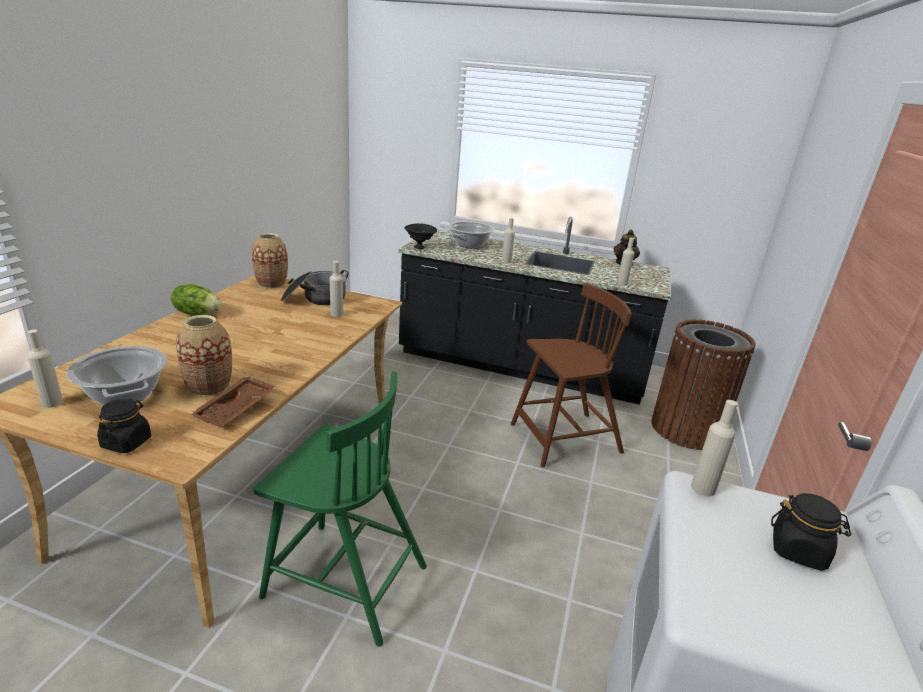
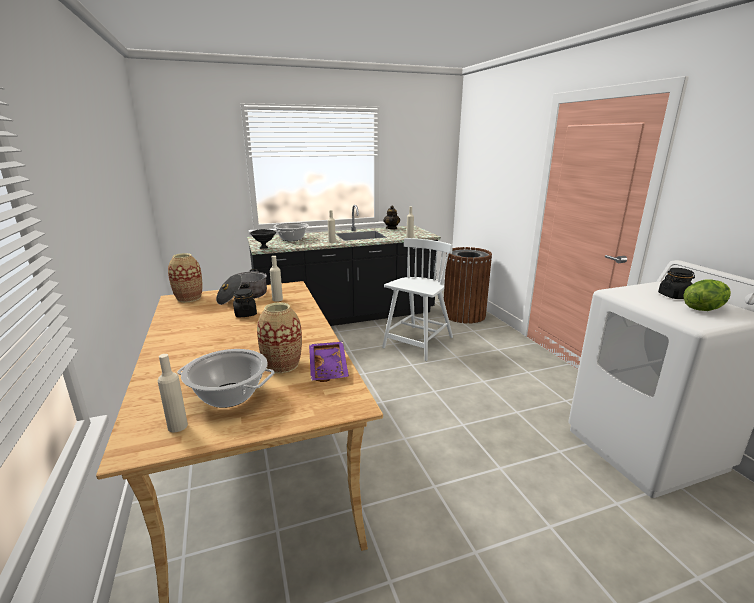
camera: 35 degrees left, 5 degrees down
(126, 442) = (297, 416): black jar -> black jar (245, 314)
(197, 313) = (169, 332): lettuce -> lettuce (703, 308)
(236, 410) = (329, 367): brown tray -> purple tray
(343, 579) = (406, 471): green chair -> none
(563, 439) = (418, 343): brown chair -> white chair
(703, 488) = (617, 291): beige bottle -> none

